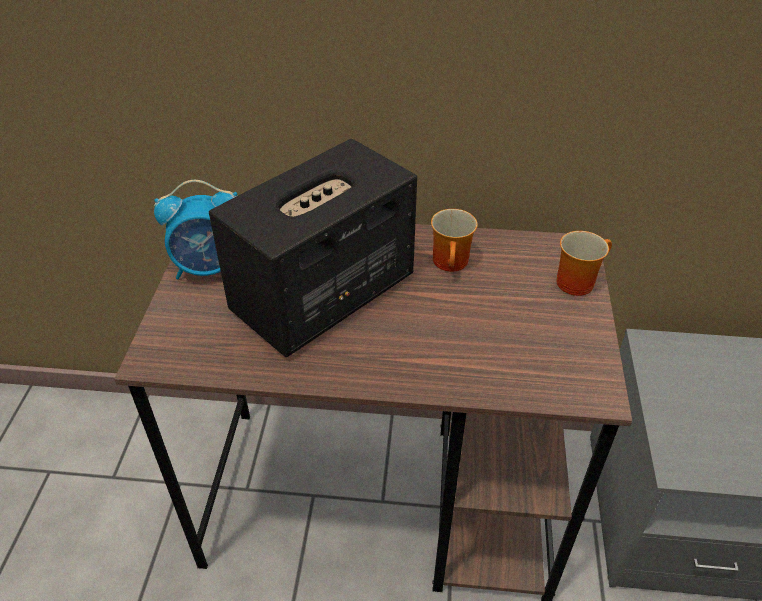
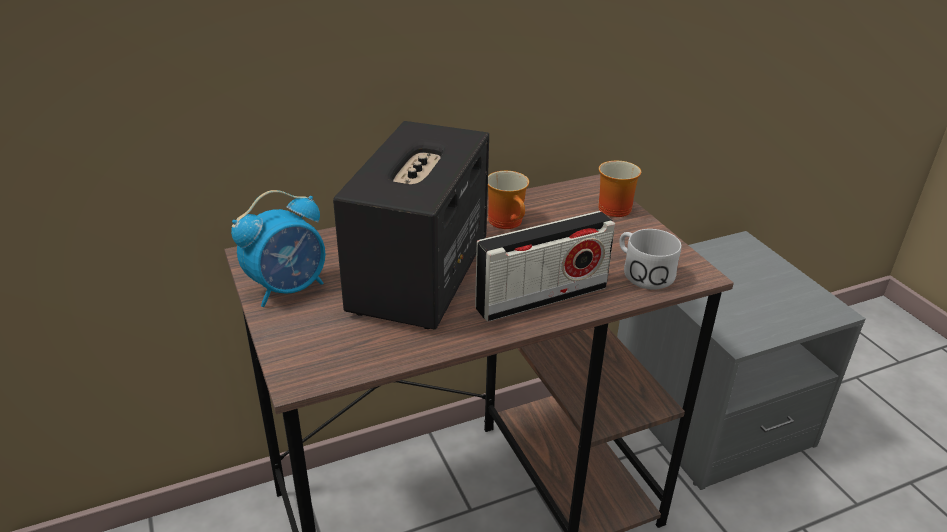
camera: 30 degrees left, 10 degrees down
(413, 360) = (541, 297): none -> radio
(539, 369) = (642, 272): none -> white mug

